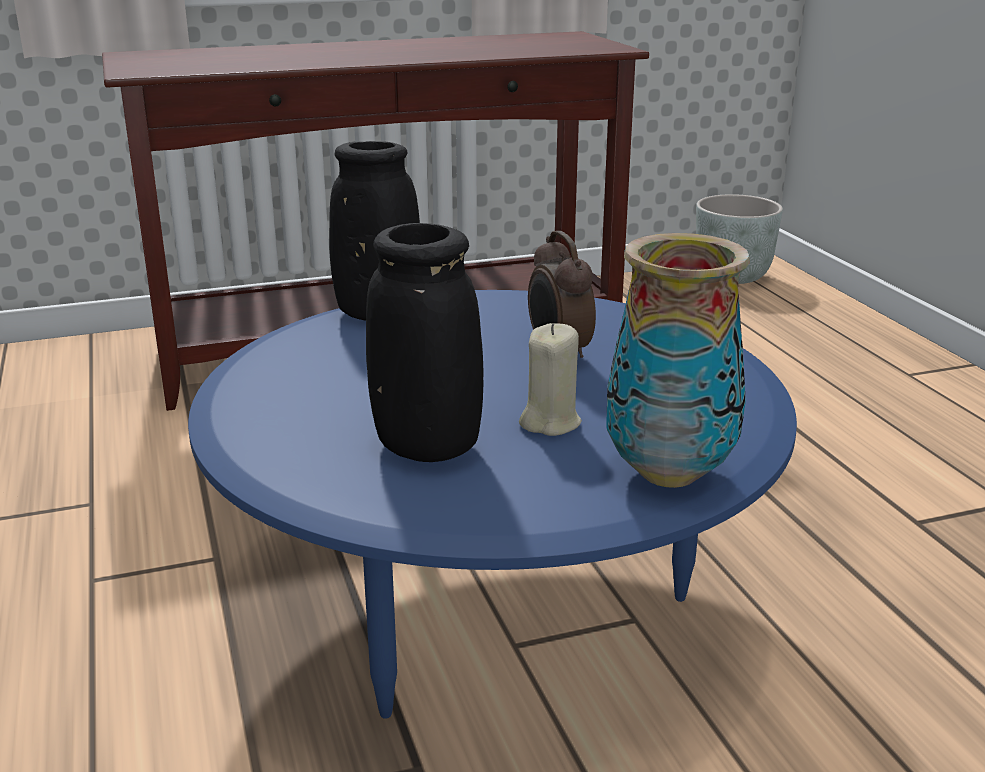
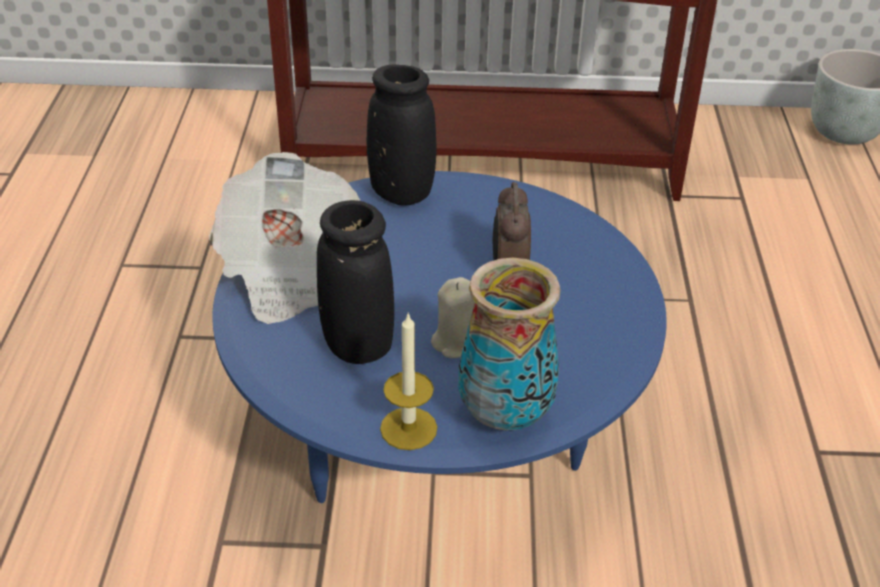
camera: 20 degrees right, 15 degrees up
(284, 399) = (289, 272): none -> newspaper
(558, 511) = (408, 428): none -> candle

